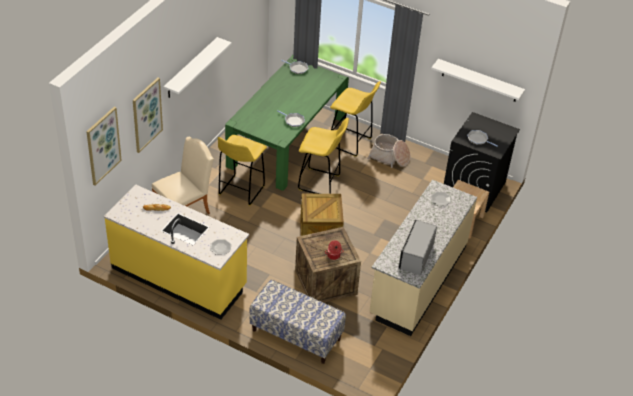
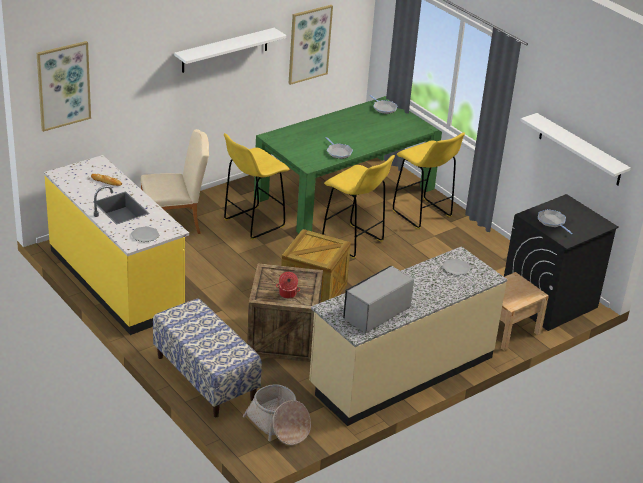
camera: 25 degrees right, 10 degrees down
(146, 114) = (142, 78): picture -> picture (309, 44)
(389, 157) = (460, 241): basket -> basket (278, 425)

